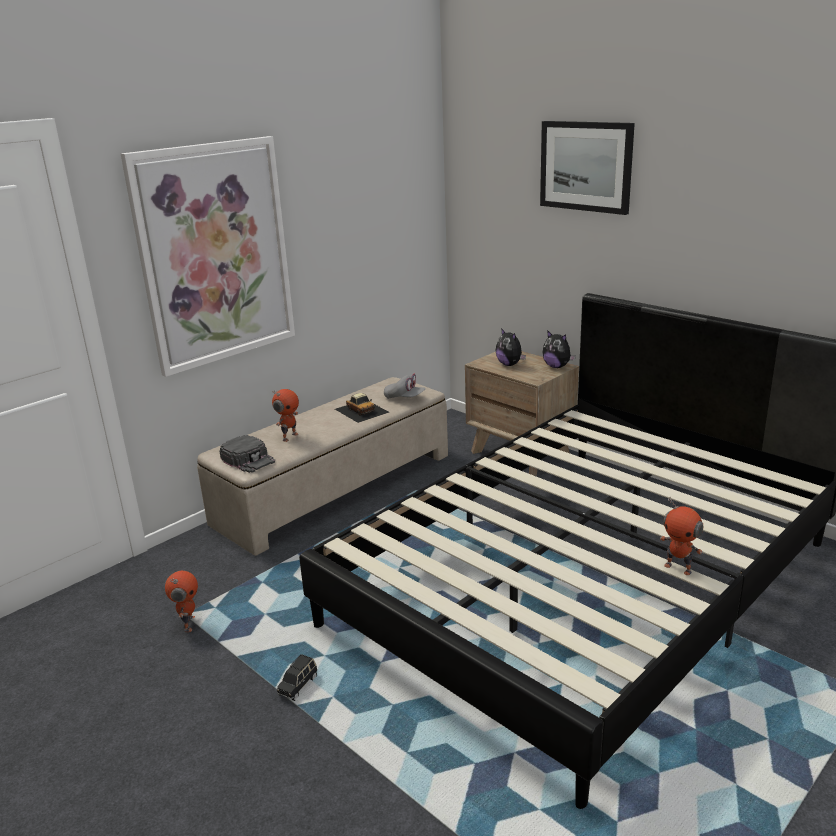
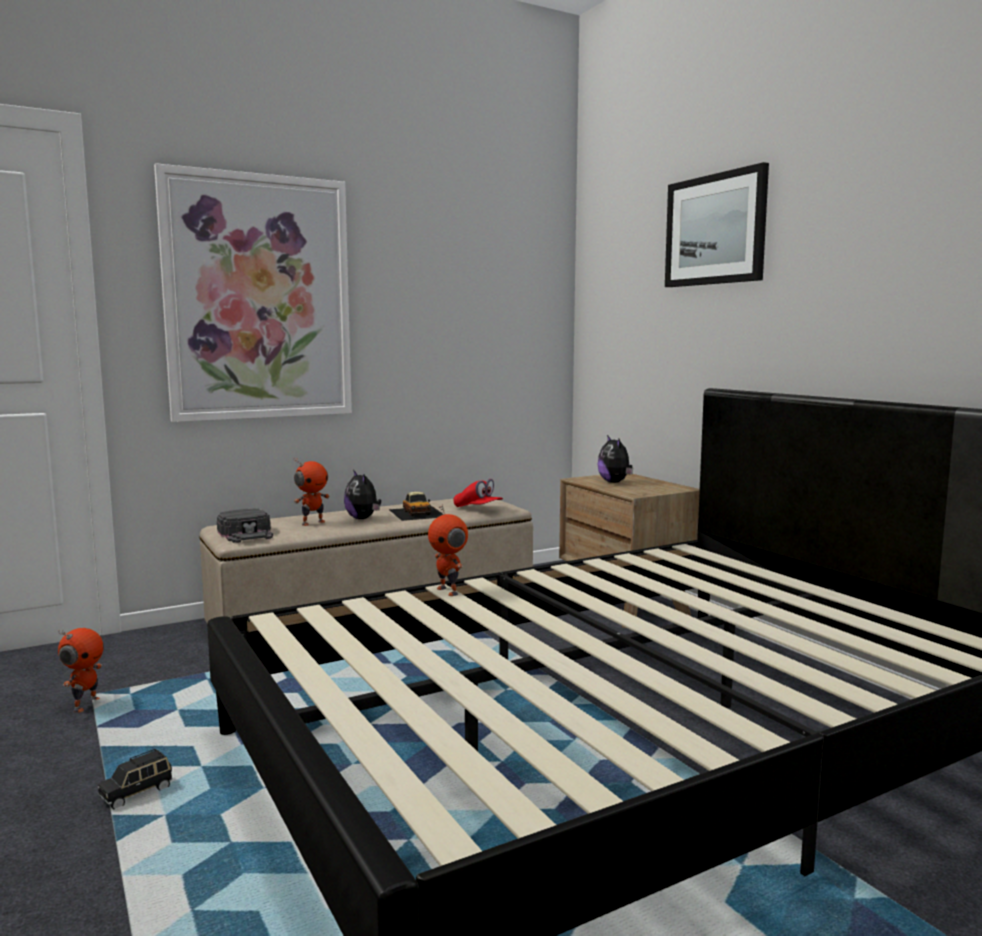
camera: 15 degrees right, 15 degrees down
(404, 398) = (478, 509): grey cap -> red cap
(557, 366) = (673, 488): plush toy -> plush toy (363, 518)
(678, 568) = (717, 709): toy robot -> toy robot (449, 591)

